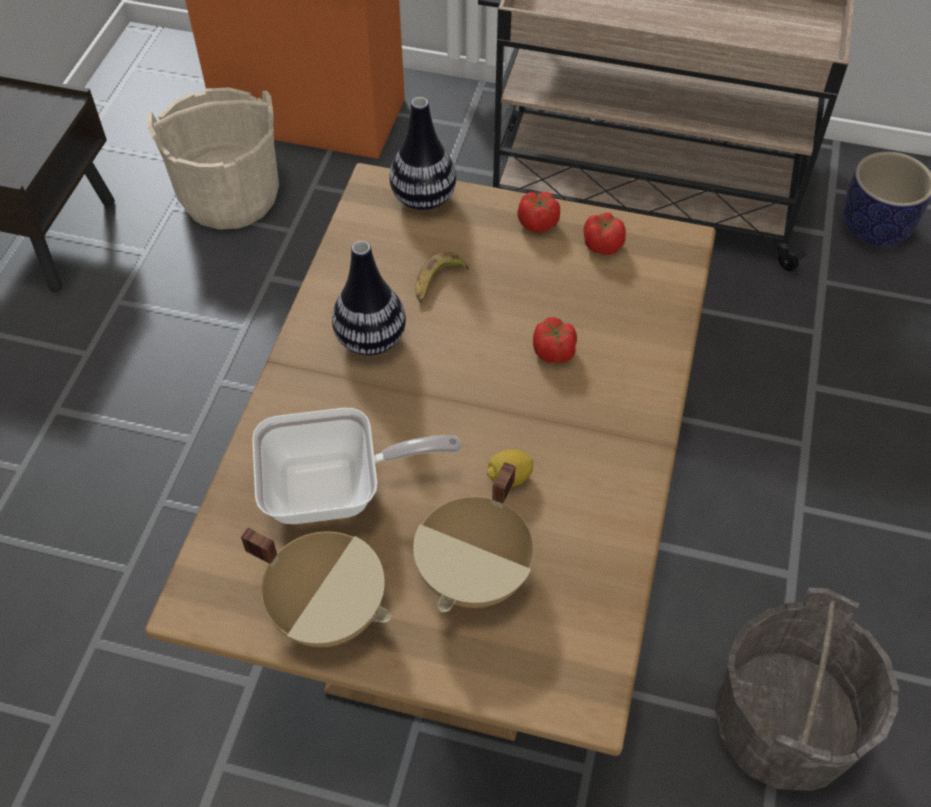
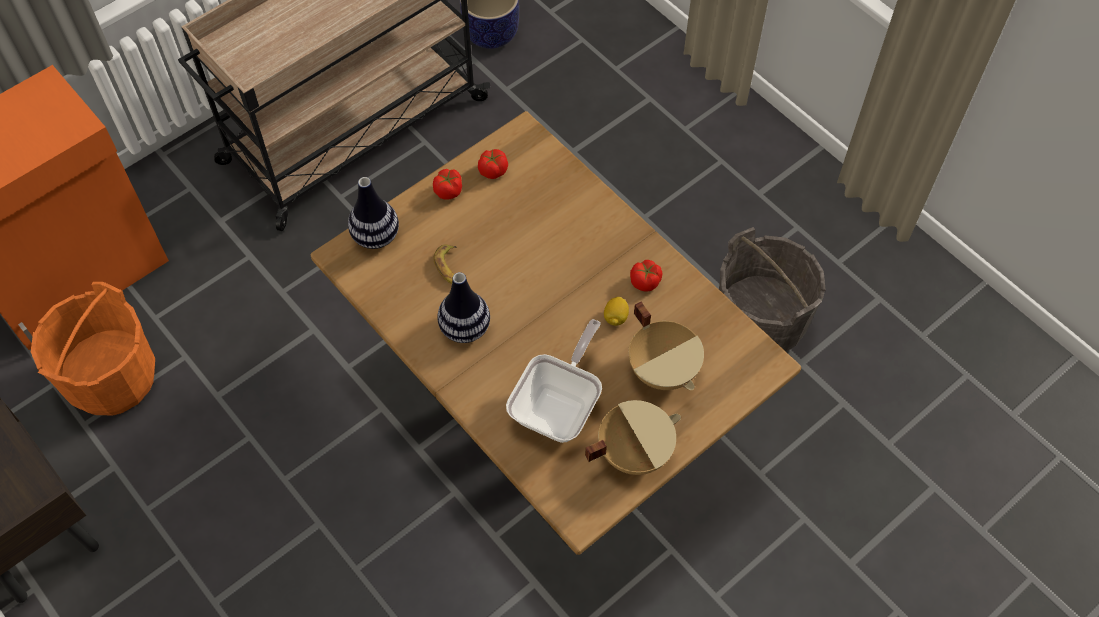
camera: 55 degrees left, 5 degrees up
(230, 196) = (112, 378): beige bucket -> orange bucket
(554, 352) = (549, 243): tomato -> tomato (645, 282)

